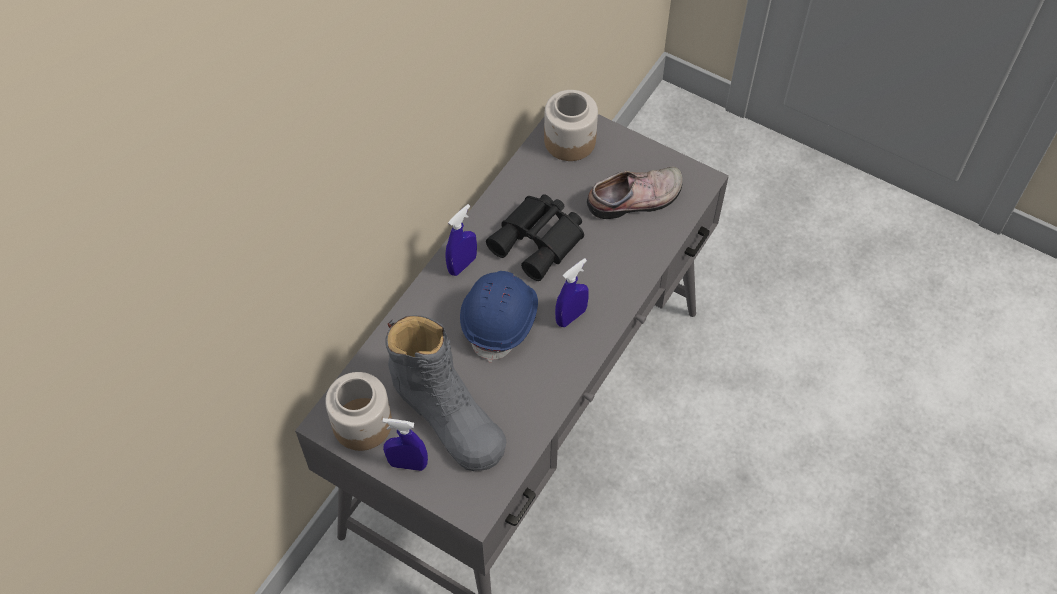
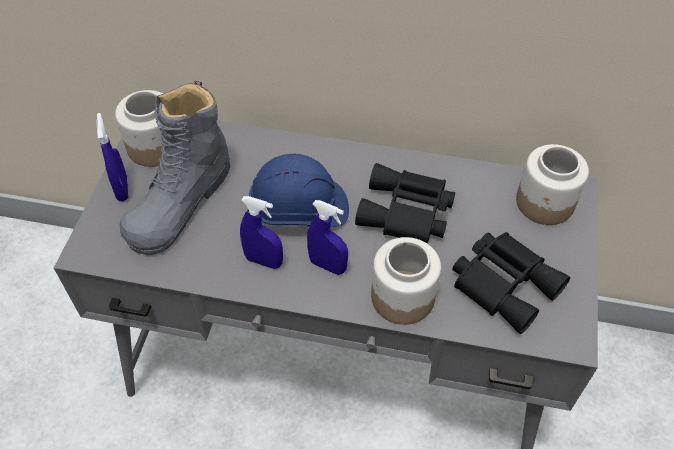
camera: 70 degrees right, 5 degrees down
(462, 265) = (348, 163): blue spray bottle -> blue spray bottle (264, 261)
(622, 273) = (402, 296): none -> jar
(636, 200) = (505, 282): shoe -> black binoculars

